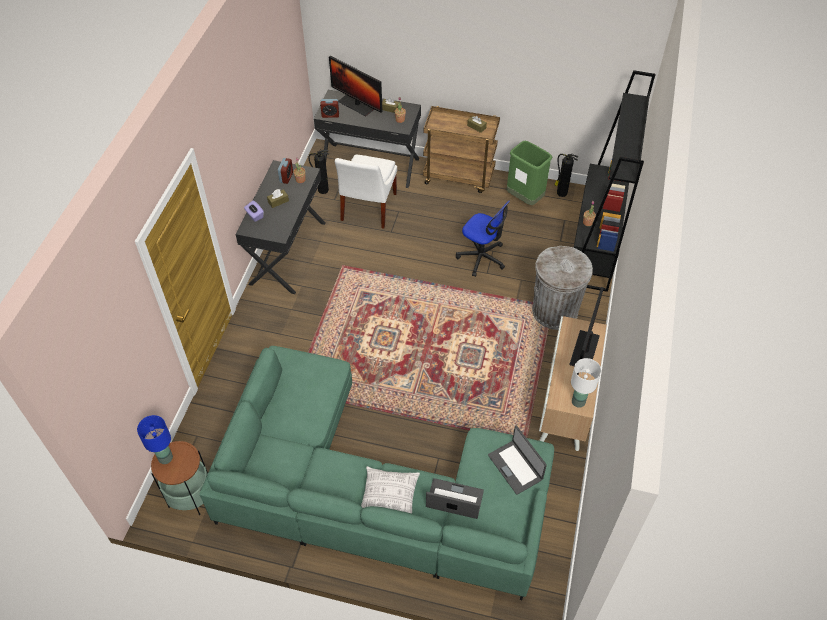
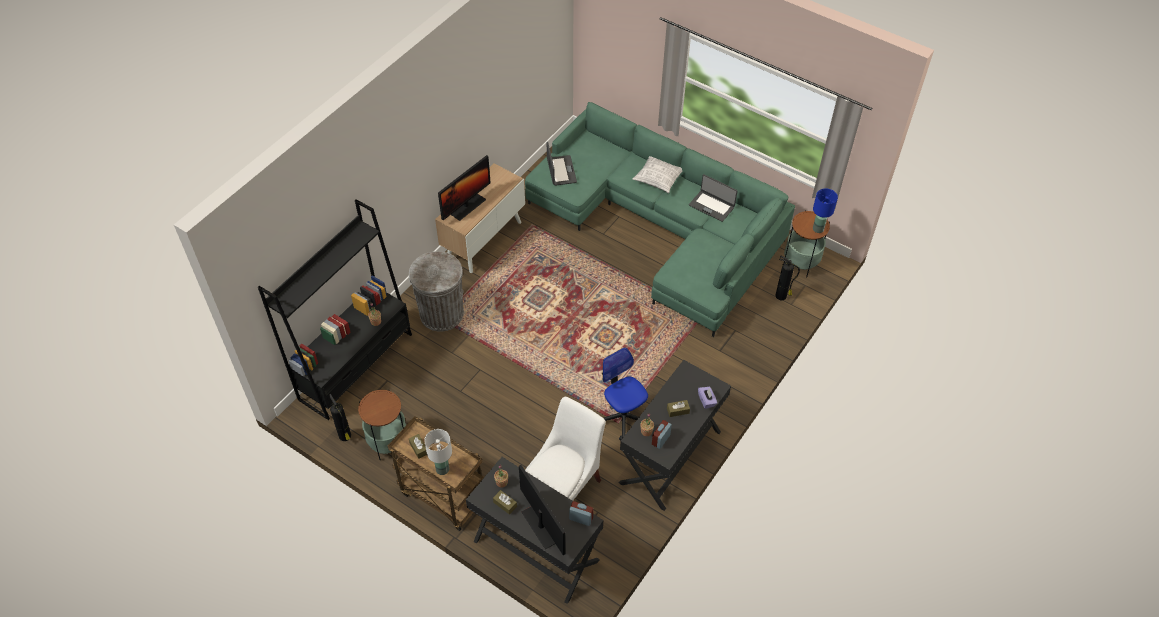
camera: 160 degrees left, 0 degrees up
(322, 190) = (607, 531): fire extinguisher -> fire extinguisher (781, 296)
(454, 500) = (613, 165): laptop -> laptop (712, 206)
(481, 257) = (475, 387): office chair -> office chair (622, 416)
(525, 198) = (388, 442): green trash can -> side table
(578, 402) = (497, 175): white table lamp -> white table lamp (443, 469)

